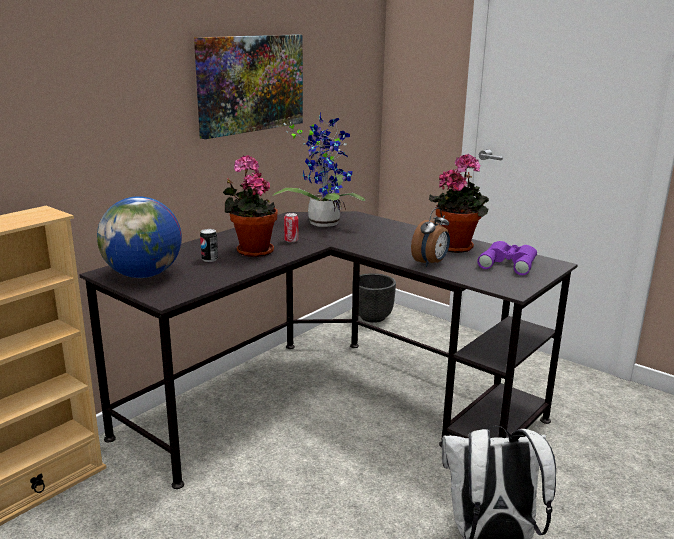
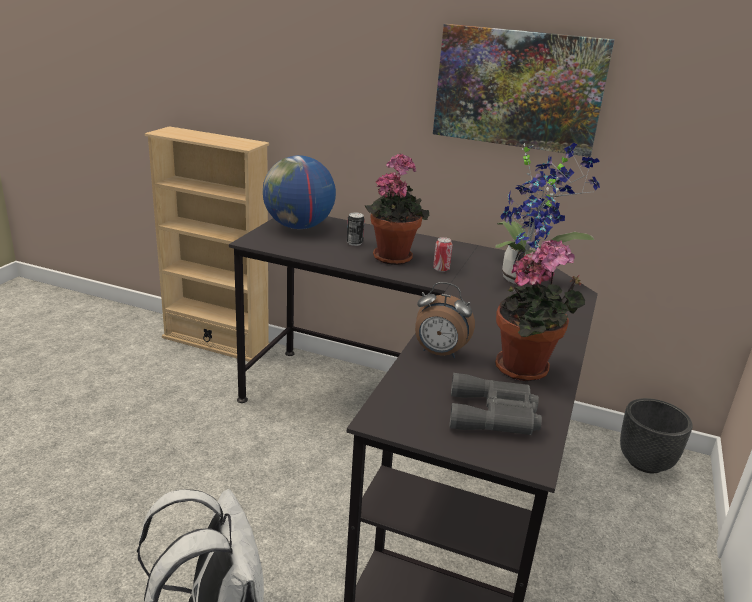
camera: 70 degrees right, 5 degrees up
(509, 263) = (495, 415): purple binoculars -> grey binoculars

